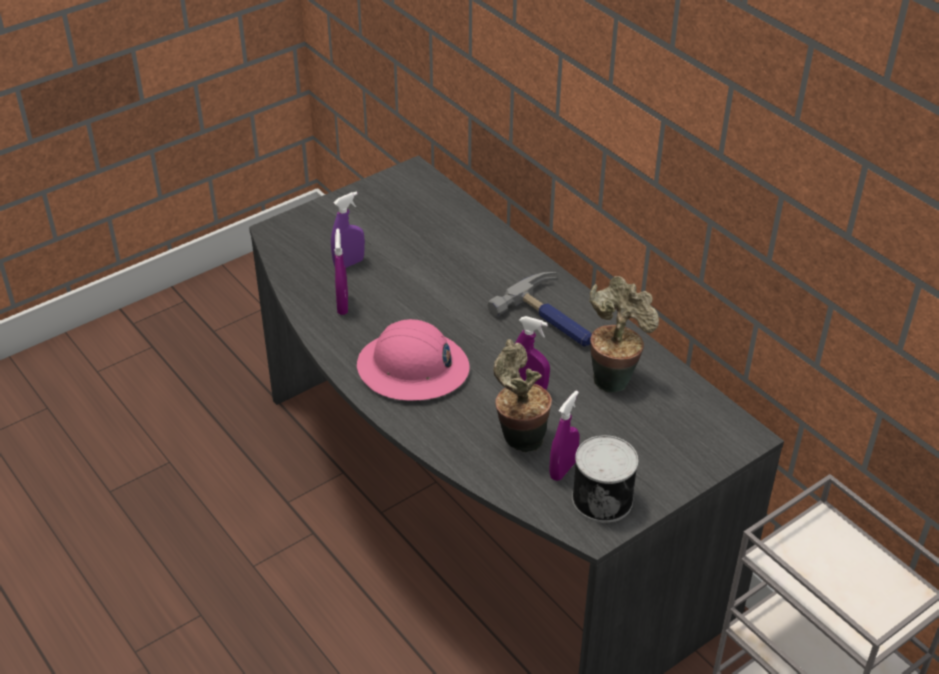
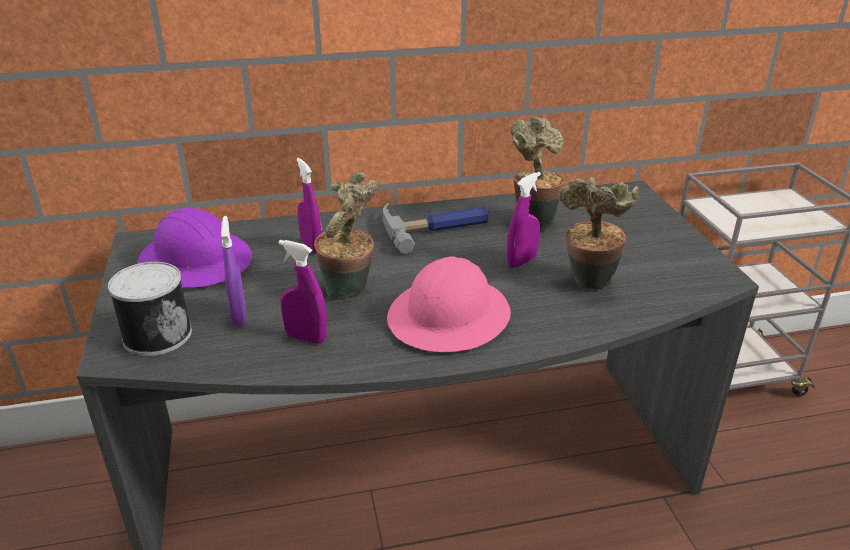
camera: 65 degrees left, 10 degrees down
(405, 212) = (196, 261): none -> purple hard hat
(415, 304) = (349, 291): none -> potted plant
(563, 469) = (640, 272): purple spray bottle -> purple spray bottle (311, 246)
(603, 498) = (683, 263): can -> can (156, 334)

